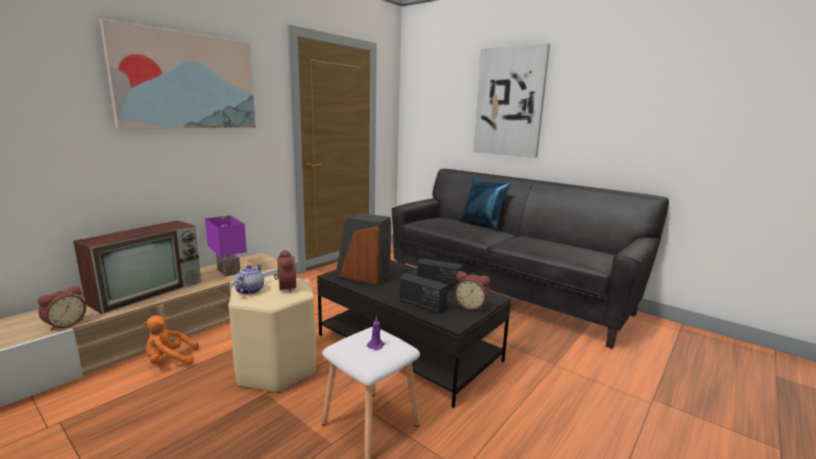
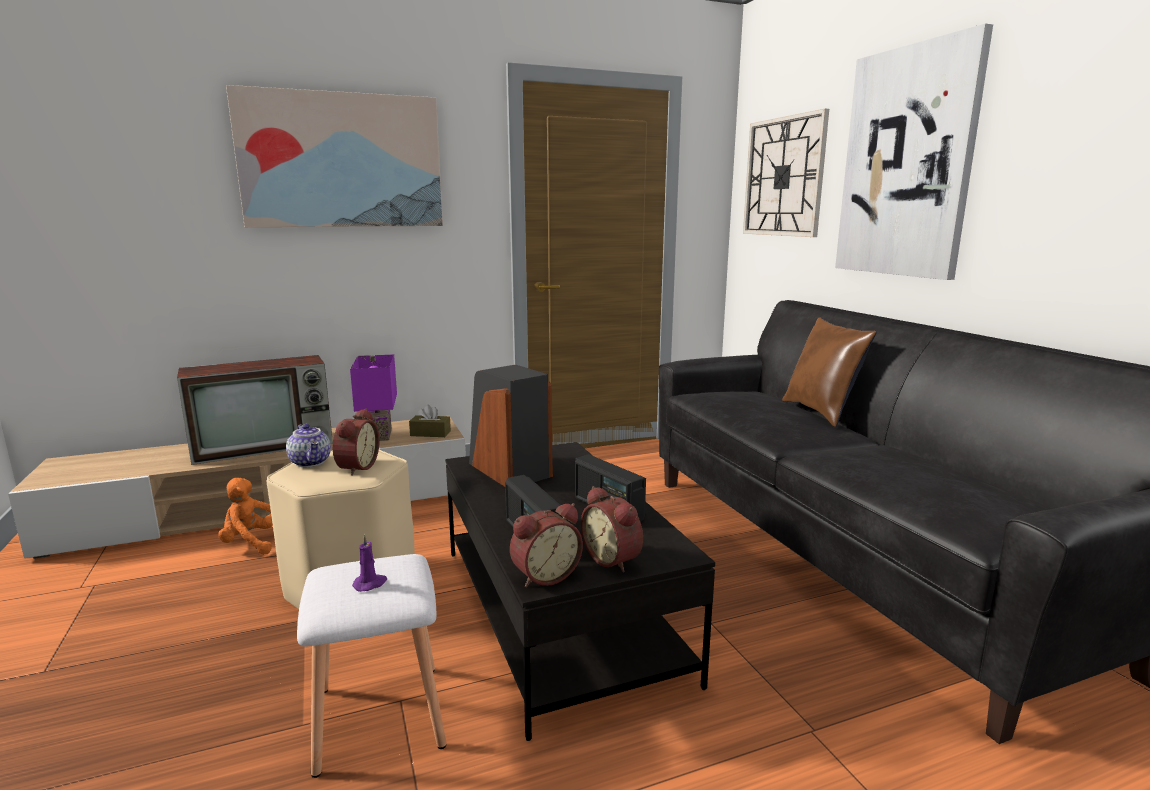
camera: 30 degrees right, 0 degrees up
(65, 324) = (148, 469): alarm clock -> alarm clock (544, 575)
(249, 290) = (311, 462): teapot -> teapot turned 105 degrees clockwise
(263, 265) = (430, 433): none -> brown tissue box
(435, 103) = (783, 177): none -> wall clock
(482, 224) = (822, 412): blue pillow -> brown pillow

